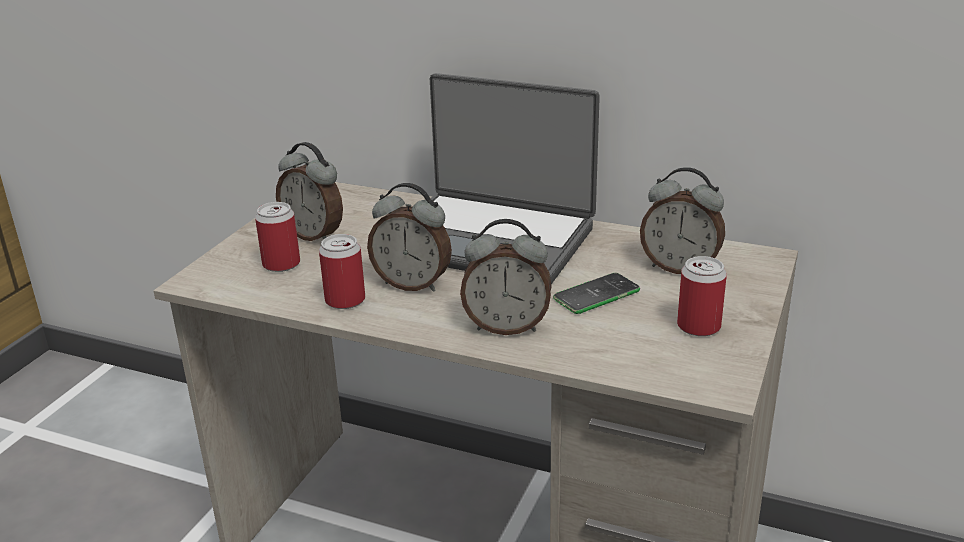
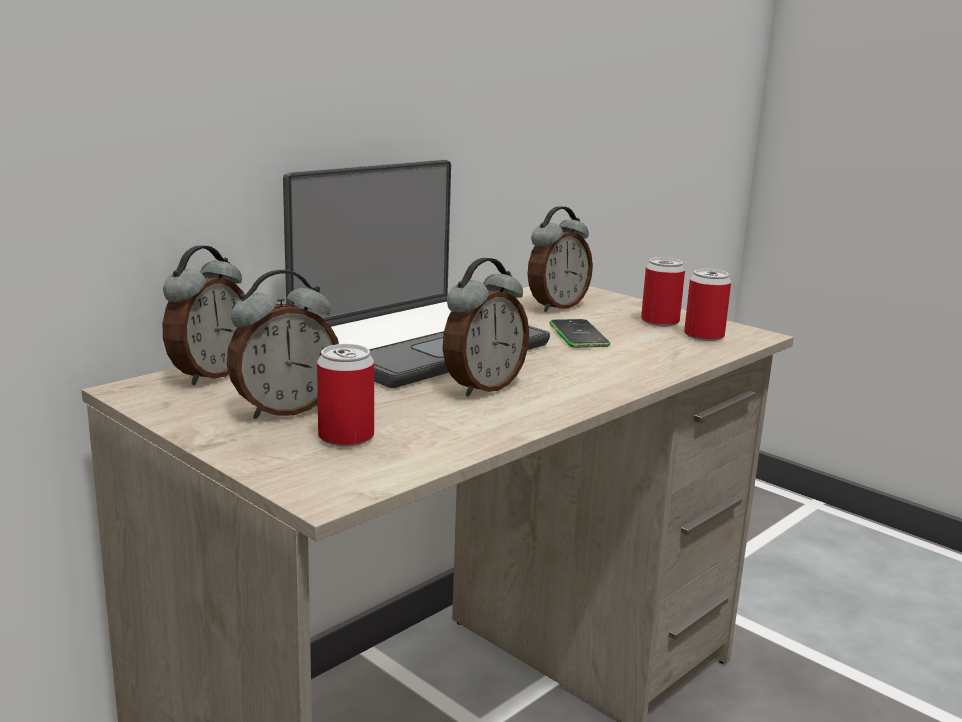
camera: 70 degrees left, 10 degrees down
(345, 300) = (487, 420): can -> can (704, 336)
(507, 326) = (610, 370): alarm clock -> alarm clock (209, 375)

